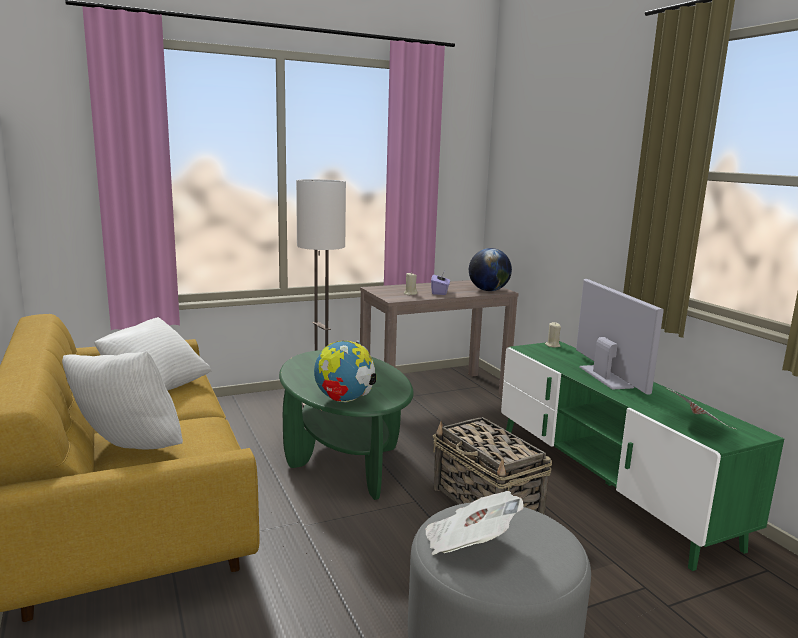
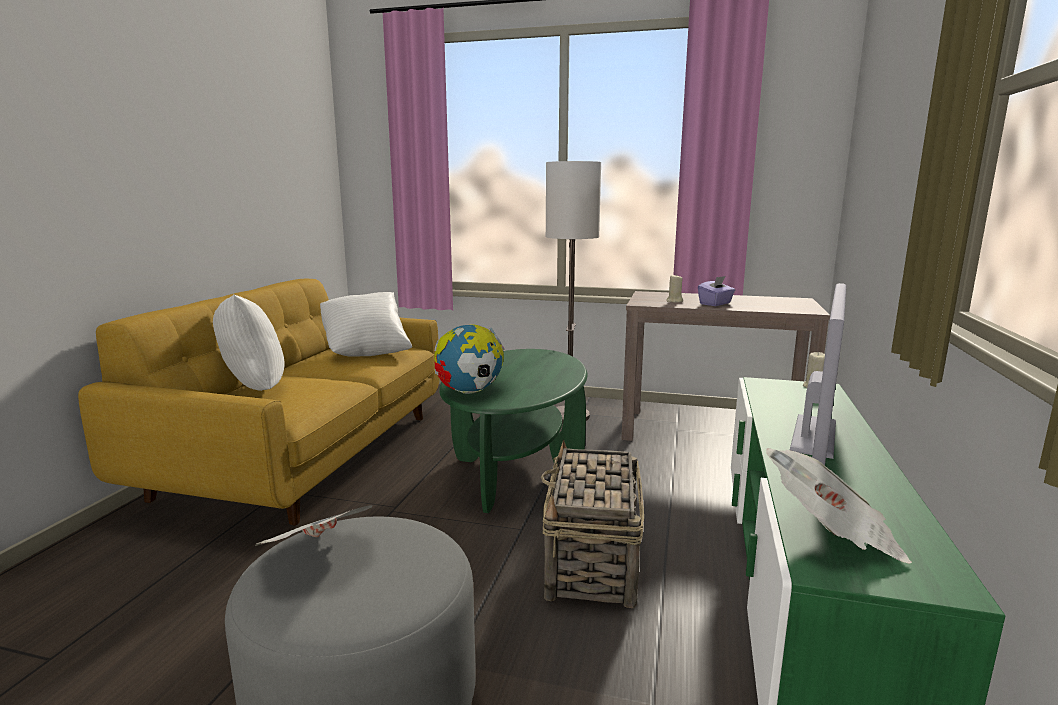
camera: 40 degrees right, 0 degrees up
(488, 290) = (789, 308): globe -> none

